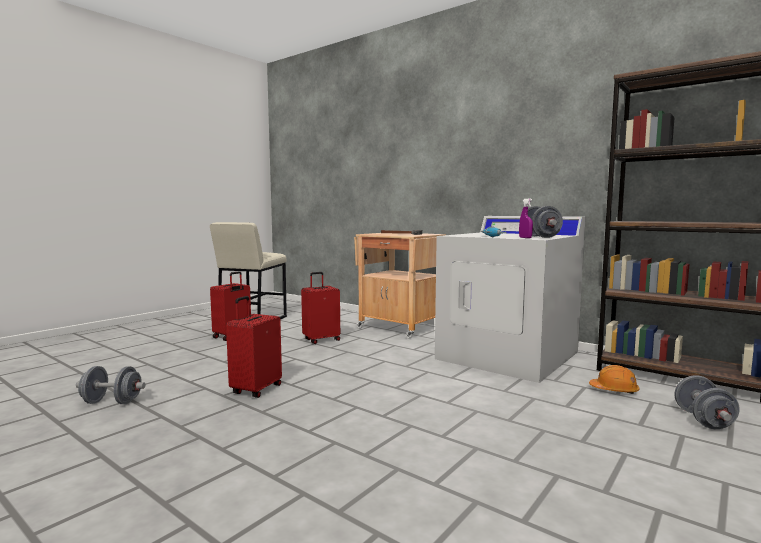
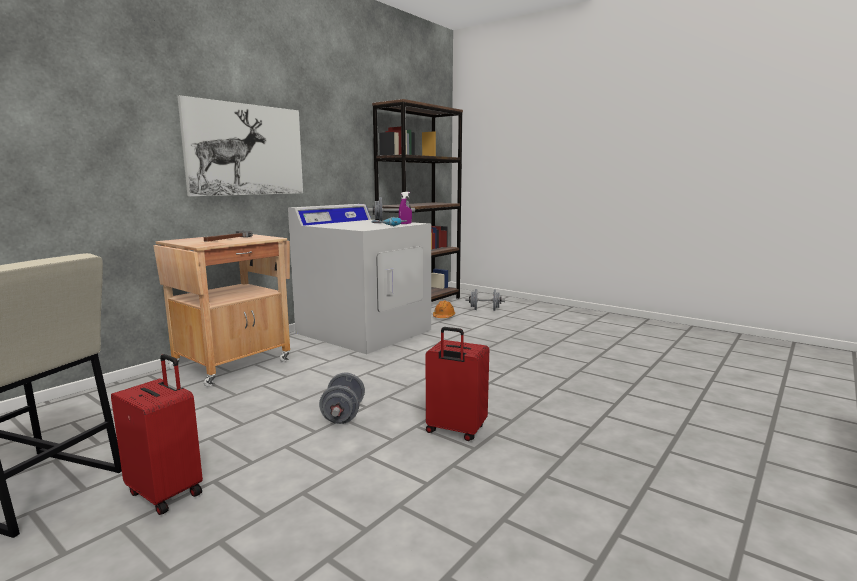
camera: 90 degrees left, 5 degrees up
(112, 402) = (517, 534): grey dumbbell -> grey dumbbell (343, 415)
(321, 340) = (256, 408): red suitcase -> none
(461, 166) = (246, 150): none -> picture

